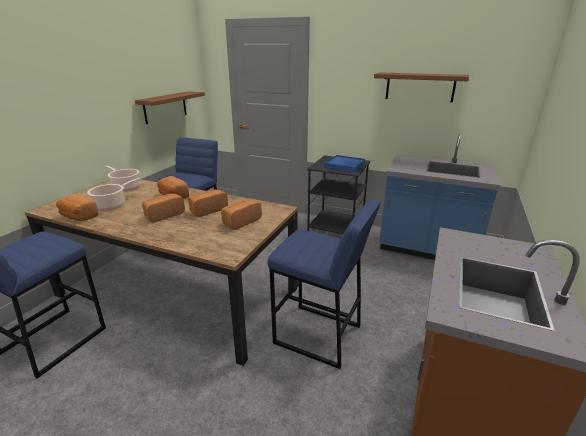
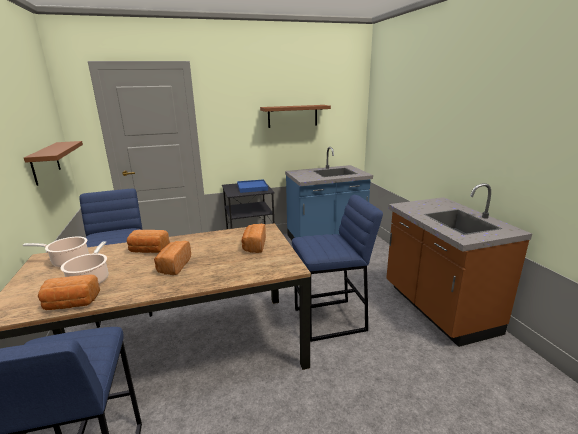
camera: 40 degrees left, 5 degrees down
(207, 210) = (208, 248): bread -> none

